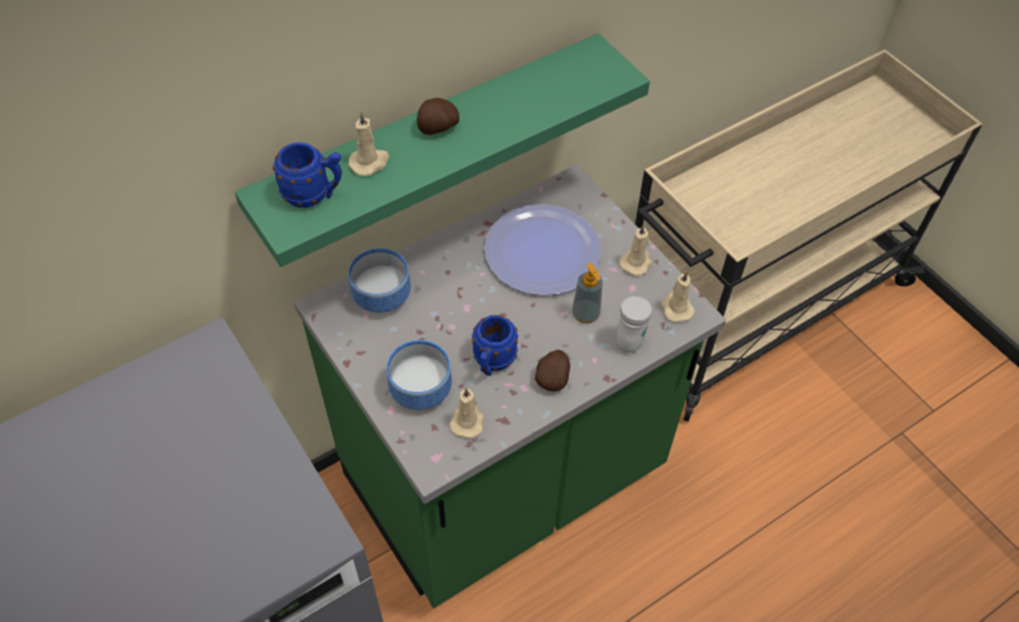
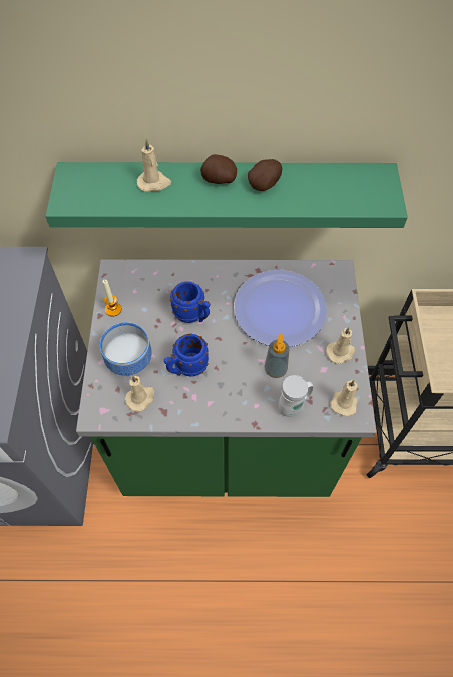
camera: 35 degrees right, 5 degrees up
(314, 195) = (100, 188): blue mug -> blue mug (193, 315)
(357, 347) = (113, 309): none -> candle
(383, 294) = (155, 283): bowl -> none
(553, 378) = (218, 401): potato -> potato (265, 184)

